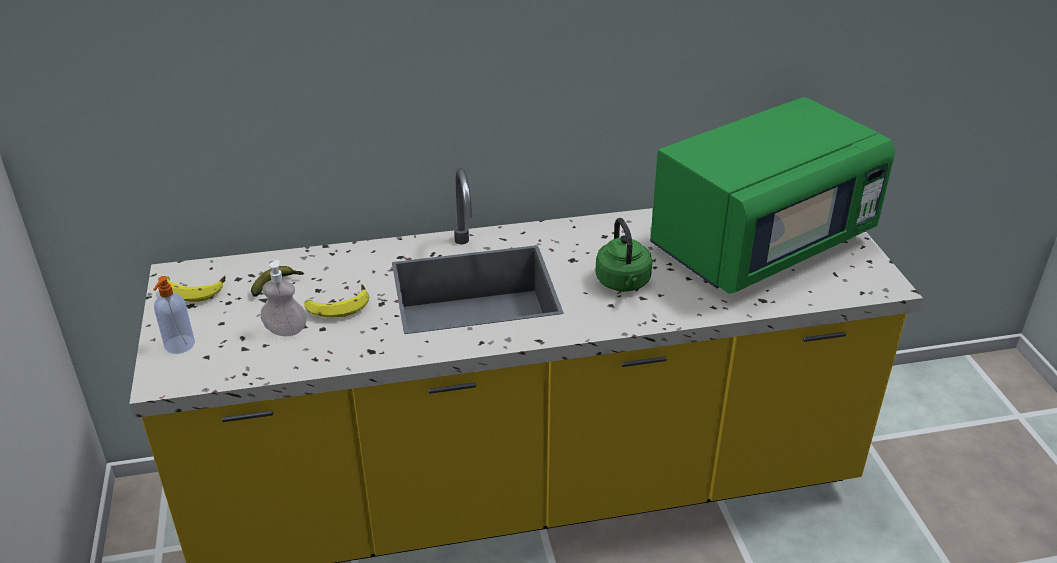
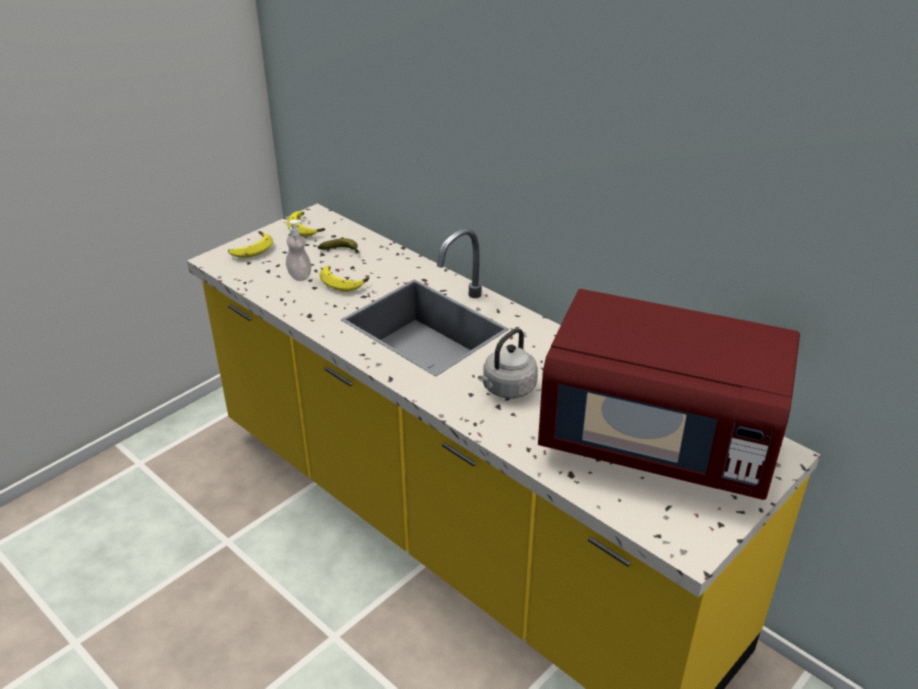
camera: 55 degrees right, 0 degrees up
(179, 345) = (250, 249): soap dispenser -> banana
(623, 283) = (507, 389): green kettle -> grey kettle
(760, 244) = (658, 443): green microwave -> red microwave

